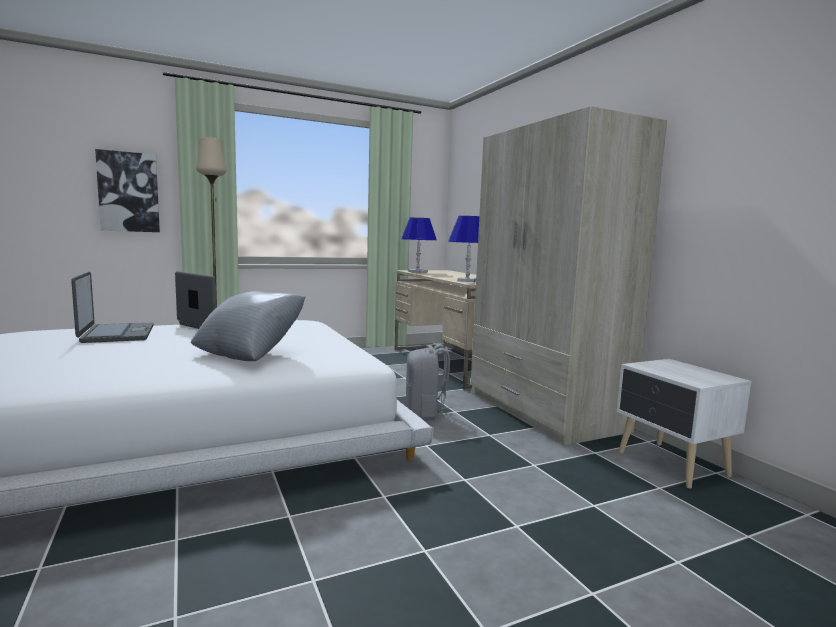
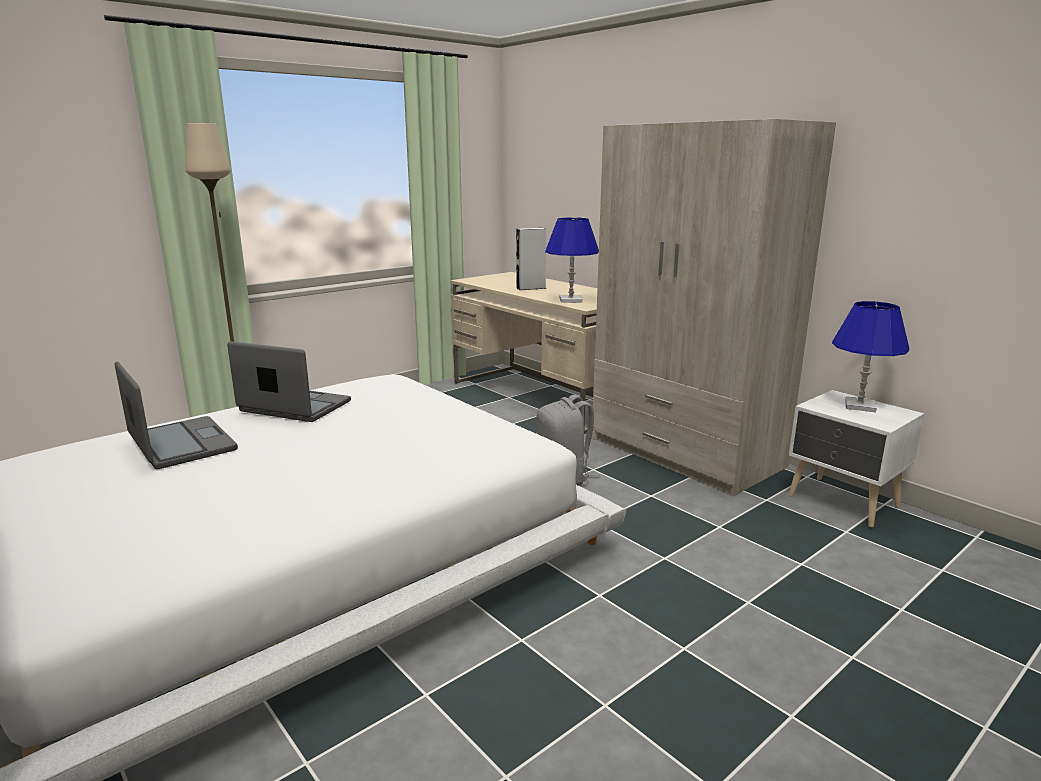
camera: 15 degrees left, 10 degrees up
(128, 192) = (73, 208): picture -> none
(250, 354) = (401, 455): grey pillow -> none
(417, 272) = (484, 282): blue table lamp -> blue table lamp (859, 406)
(447, 275) = (531, 288): none -> grey speaker

